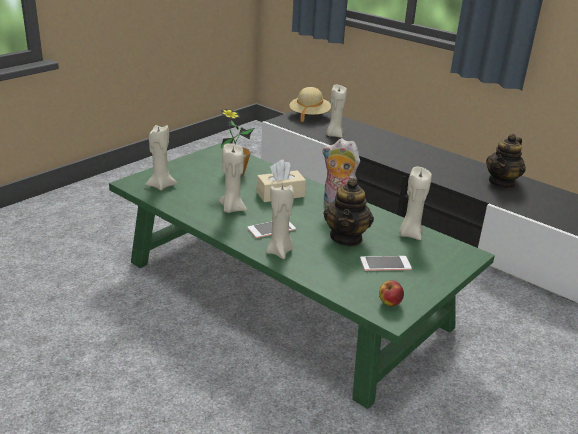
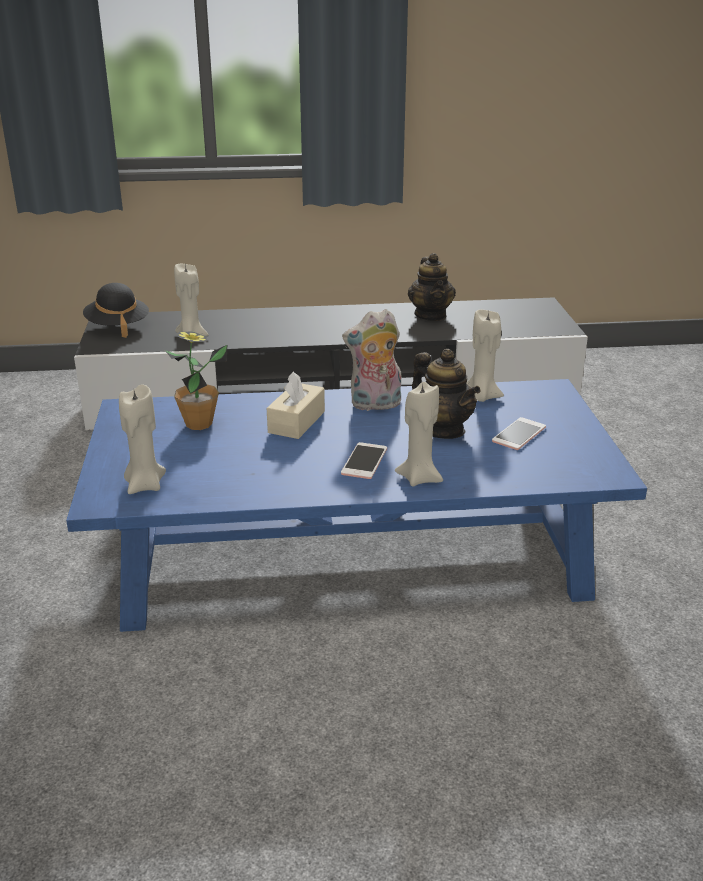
camera: 45 degrees left, 0 degrees up
(232, 209) = (282, 464): beige candle -> none
(286, 293) = (352, 547): green coffee table -> blue coffee table
(309, 115) = (117, 326): beige hat -> black hat
(389, 303) = (589, 465): apple -> none

